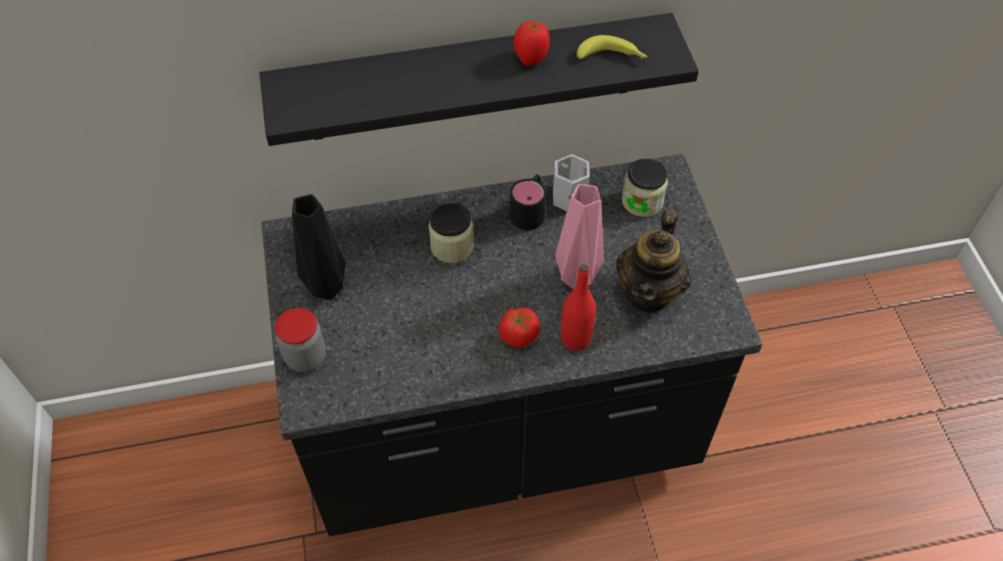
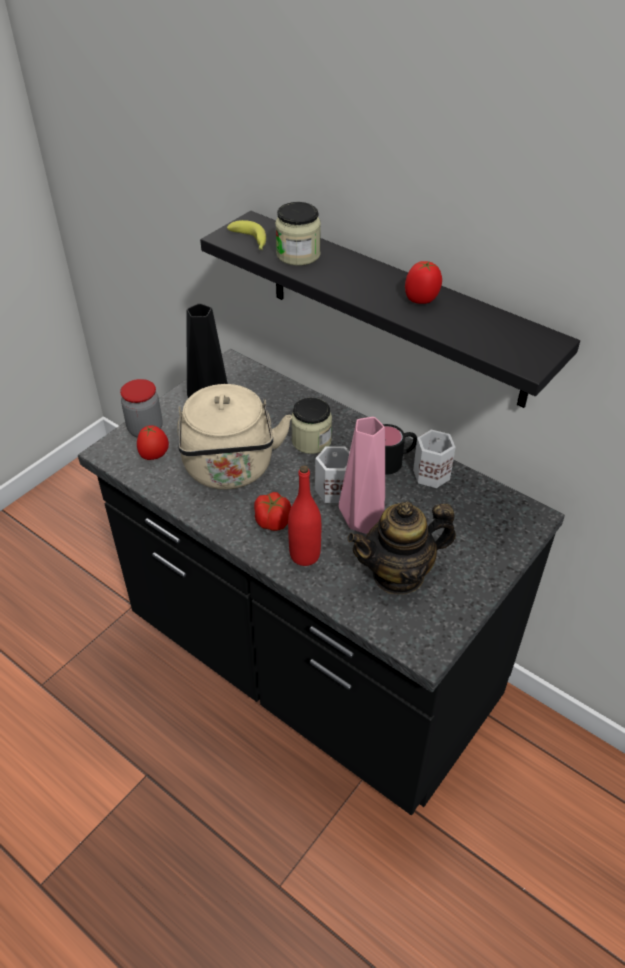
camera: 50 degrees right, 10 degrees down
(350, 371) = (154, 456): none -> tomato
(428, 326) = (230, 470): none -> beige kettle
(522, 270) = (333, 489): none -> white mug
(612, 57) = (482, 334): banana -> banana (250, 242)
(642, 201) = (482, 517): jar -> jar (298, 255)

